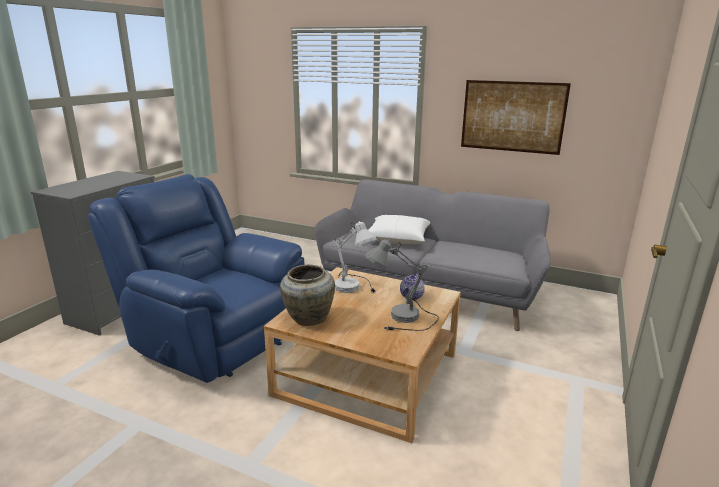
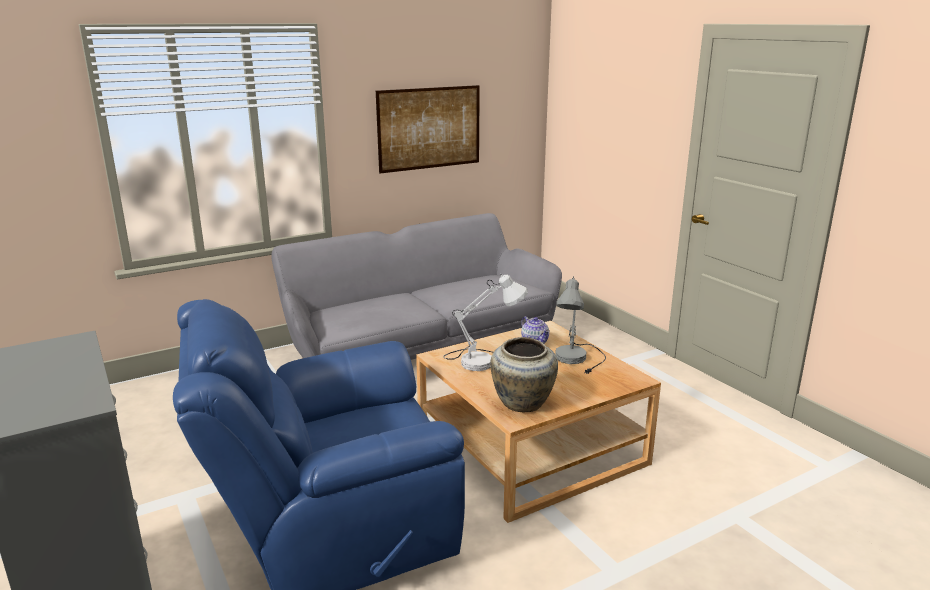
camera: 55 degrees left, 0 degrees up
(397, 238) = (383, 304): white pillow -> none

